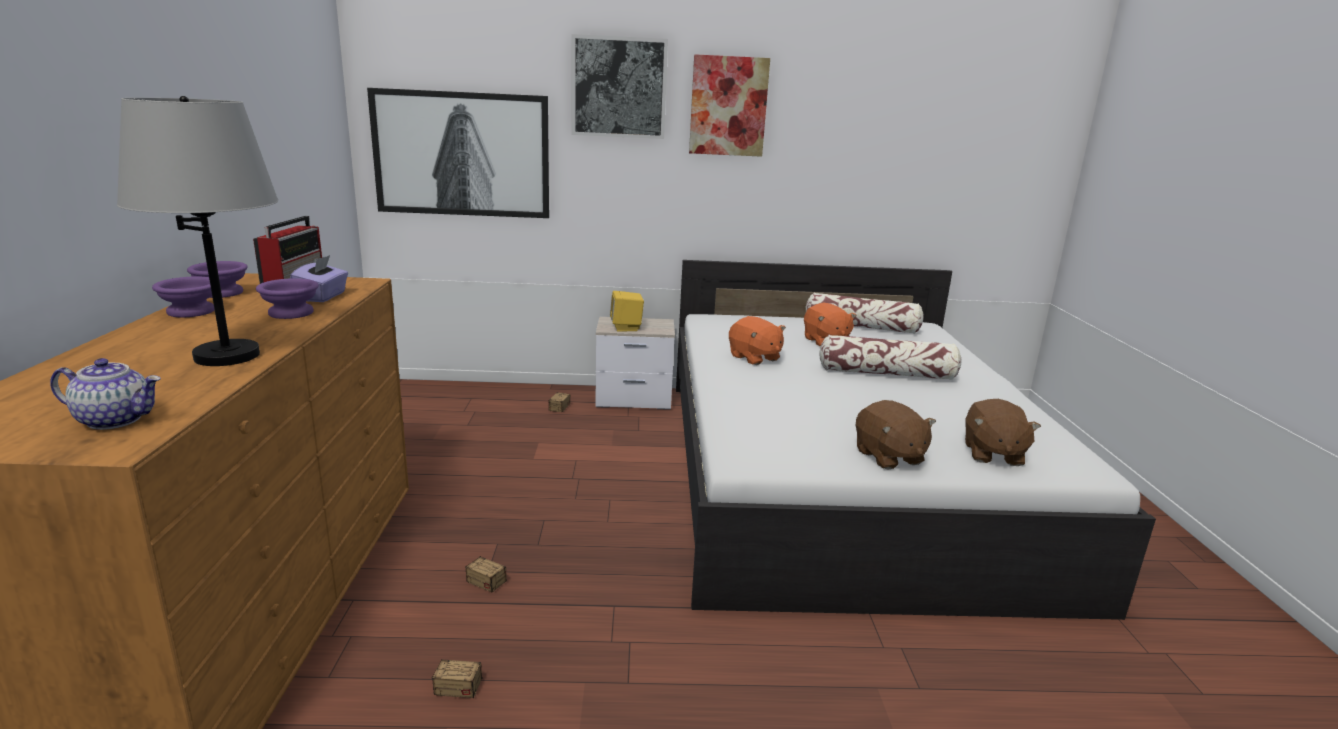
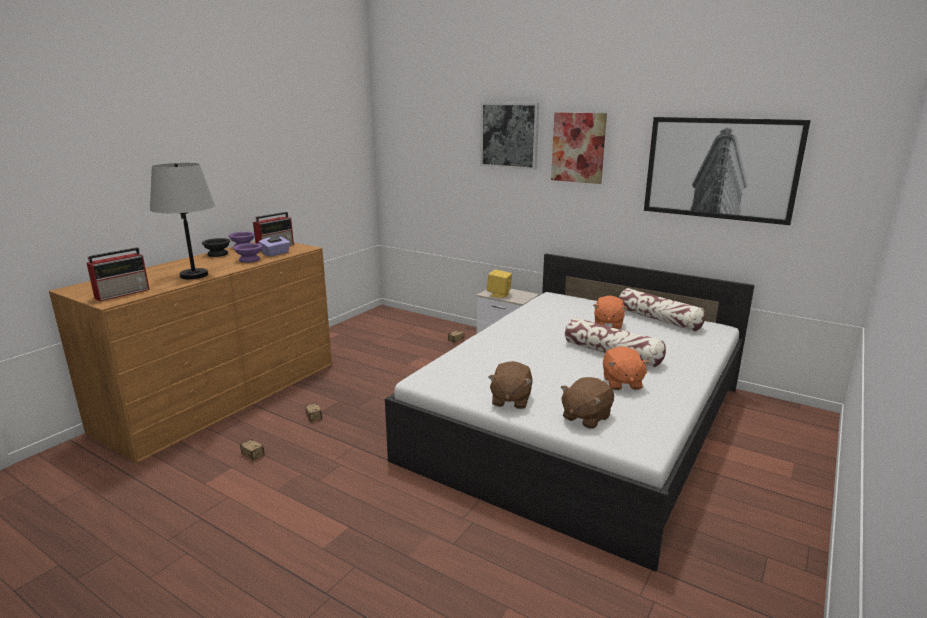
camera: 35 degrees right, 0 degrees up
(116, 420) = (123, 293): teapot -> radio
(189, 312) = (217, 254): purple bowl -> black bowl
(461, 154) = (424, 176): picture -> picture (720, 169)
(754, 358) = (535, 326): orange plush toy -> orange plush toy (621, 383)

